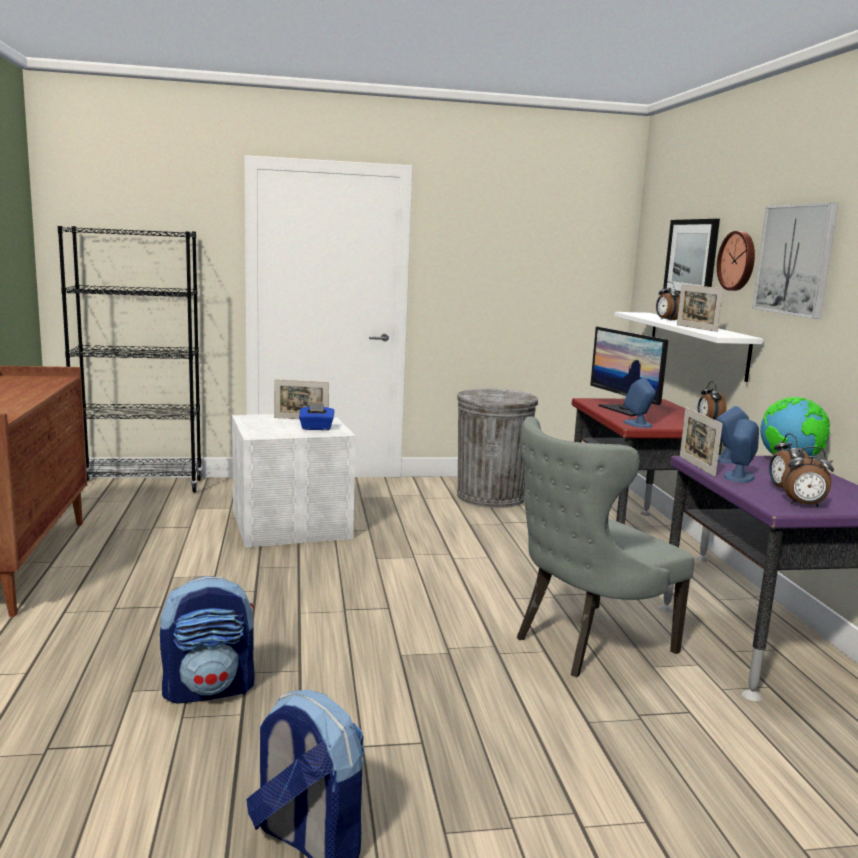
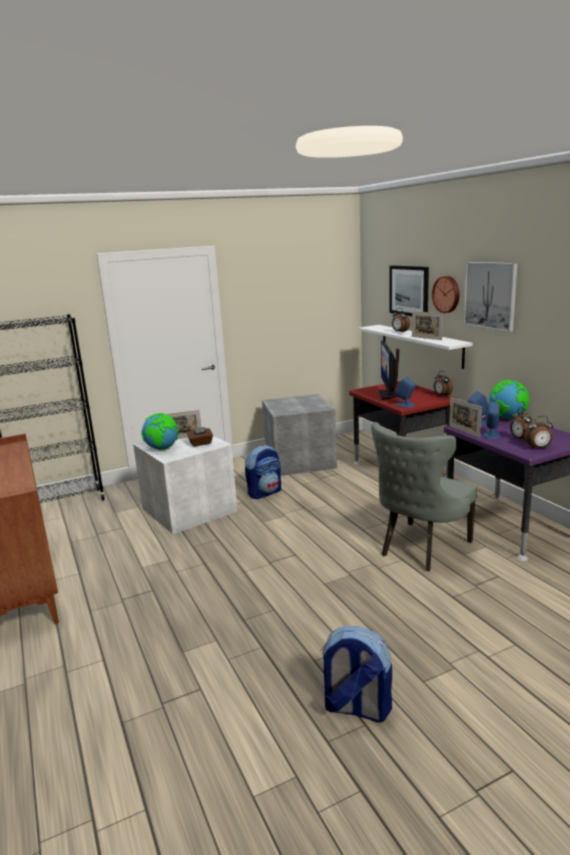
camera: 15 degrees left, 5 degrees up
(209, 689) = (230, 637): backpack -> backpack (265, 492)
(261, 425) = (162, 449): none -> globe
(316, 428) = (201, 443): blue tissue box -> brown tissue box
(491, 497) = (300, 461): grey trash can -> grey storage box
(624, 410) = (388, 395): monitor -> monitor turned 45 degrees clockwise

